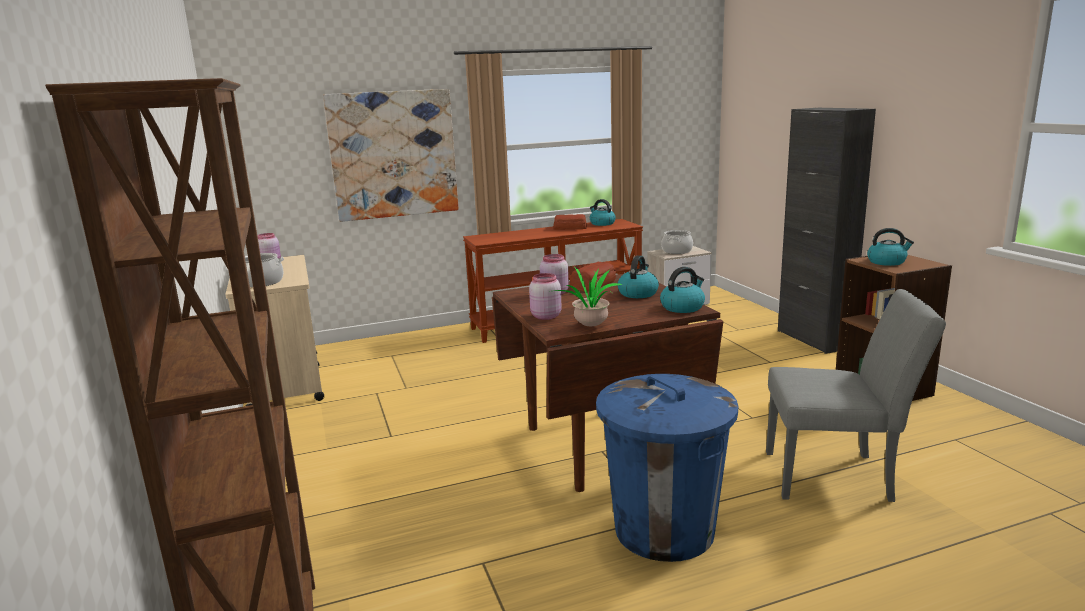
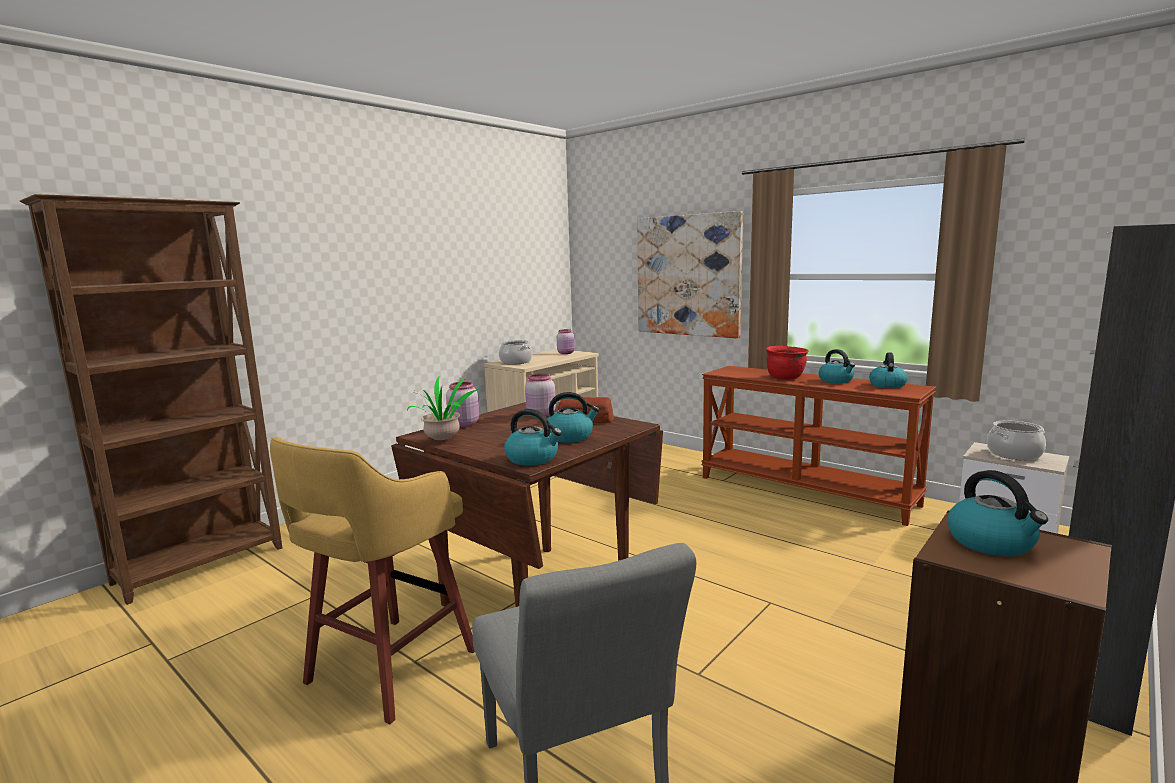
camera: 60 degrees right, 5 degrees down
(538, 234) = (785, 378): none -> red cooking pot
(569, 228) = (836, 380): bread -> kettle
(664, 530) = (387, 669): blue trash can -> yellow stool

